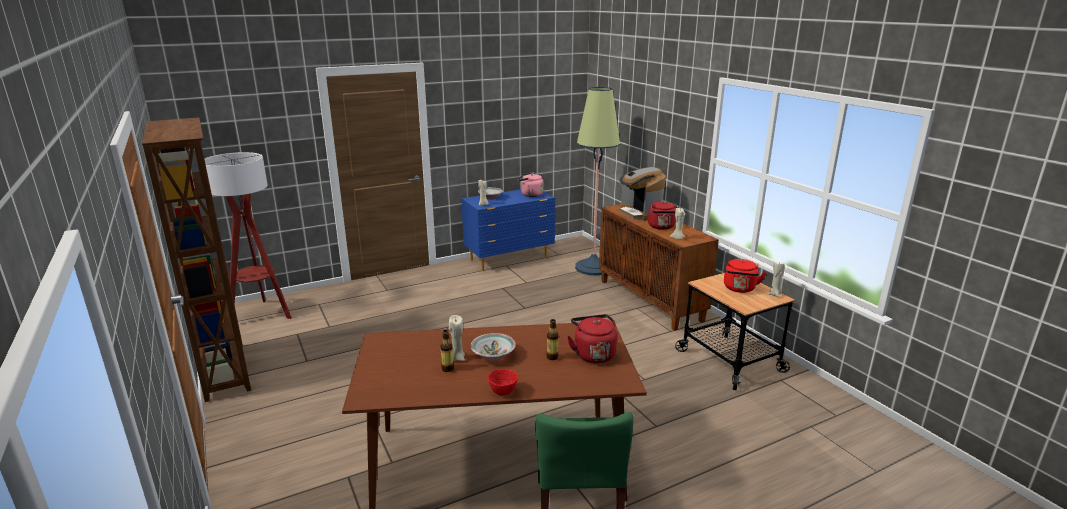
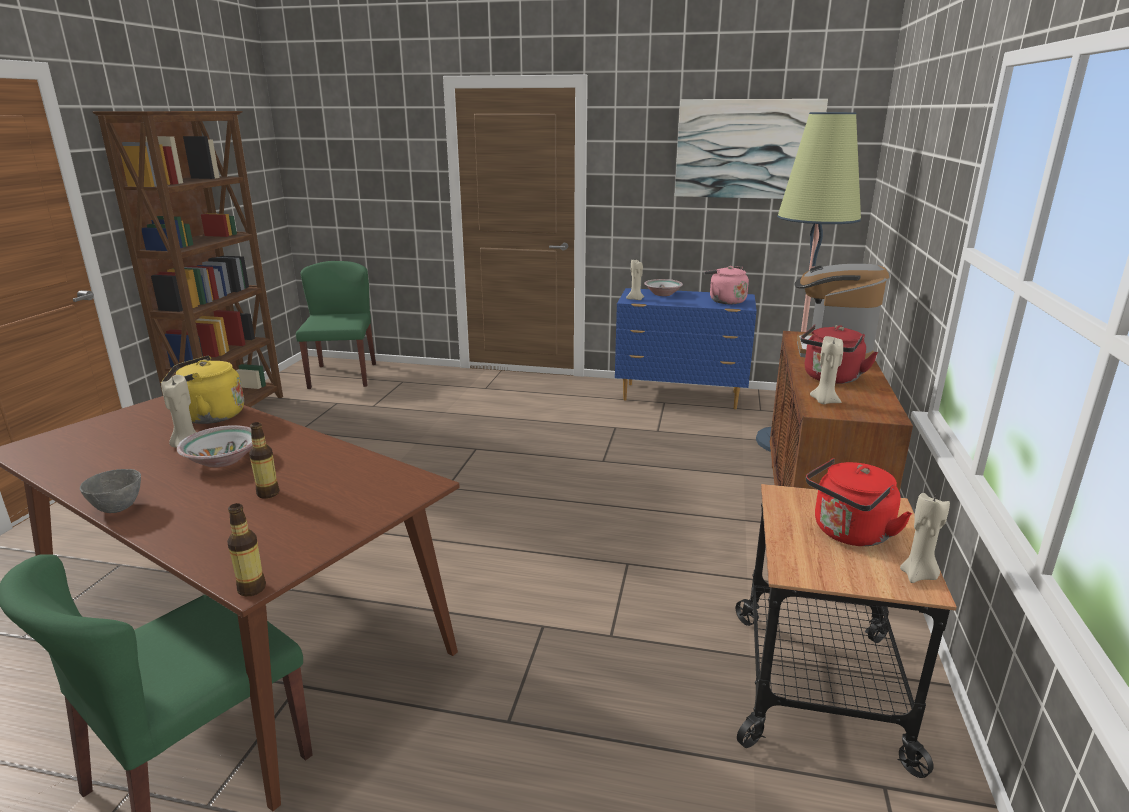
camera: 40 degrees right, 0 degrees up
(261, 314) = (343, 375): floor lamp -> green chair
(425, 342) = (208, 416): none -> yellow kettle
(447, 369) = (150, 453): bottle -> bottle (251, 589)
(502, 392) = (117, 508): red bowl -> grey bowl
(522, 102) = (747, 149): none -> picture
(593, 354) = (320, 514): red kettle -> none

